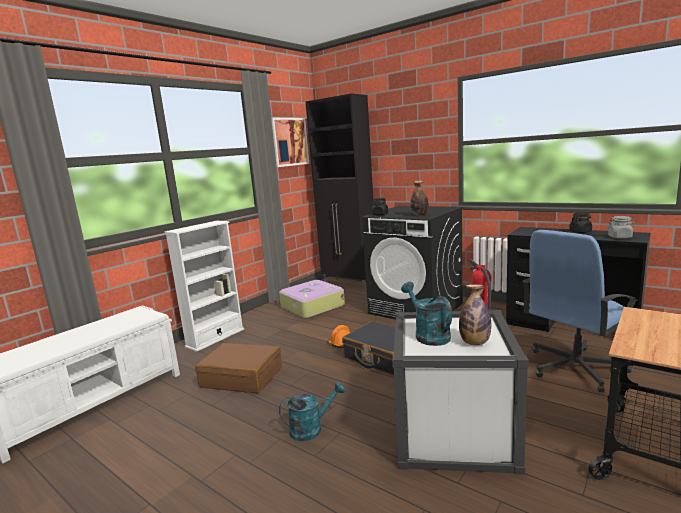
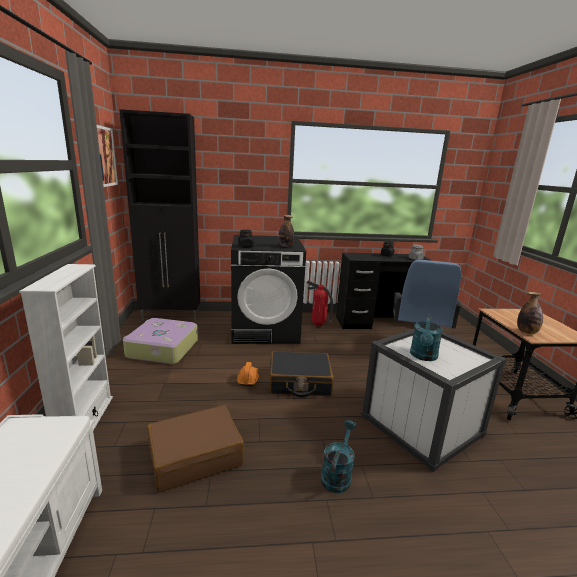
camera: 45 degrees left, 5 degrees up
(428, 335) = (423, 356): turquoise watering can -> turquoise watering can turned 90 degrees counterclockwise
(474, 343) = (457, 354): bottle -> bottle (526, 332)

